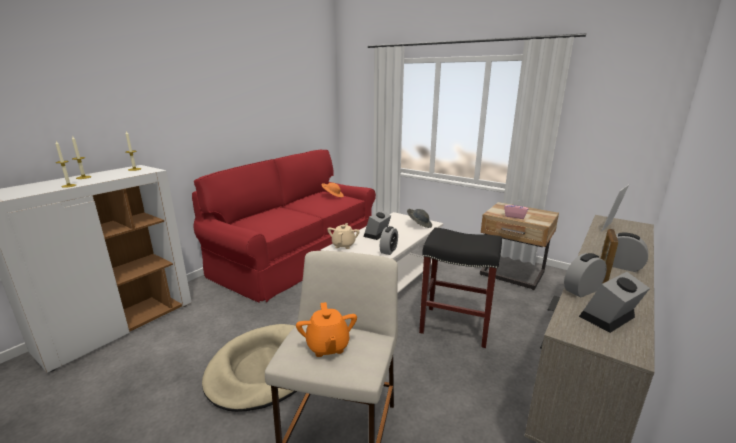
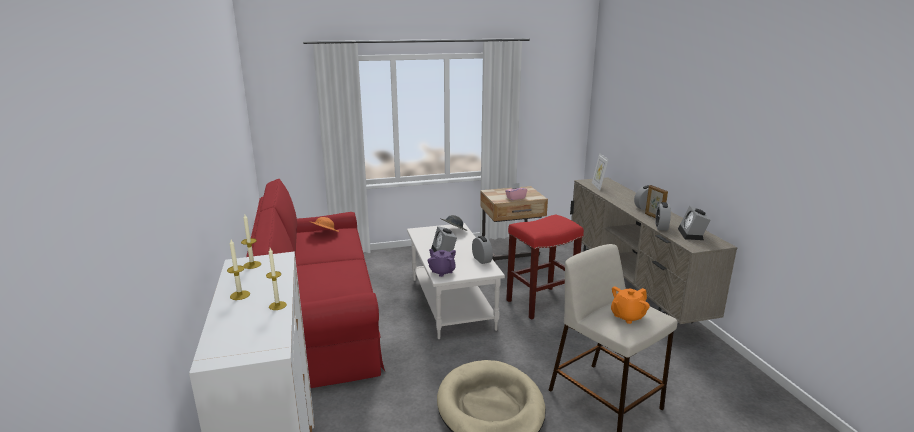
camera: 50 degrees left, 0 degrees up
(328, 346) = (627, 316): orange teapot -> orange teapot turned 120 degrees clockwise
(343, 245) = (442, 271): beige teapot -> purple teapot
(456, 326) = (541, 302): black stool -> red stool

